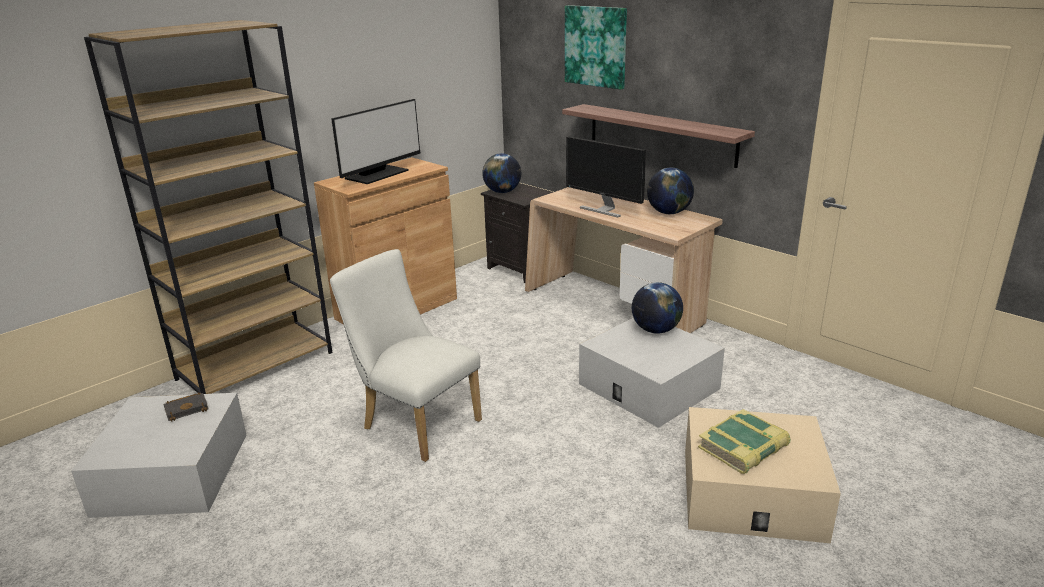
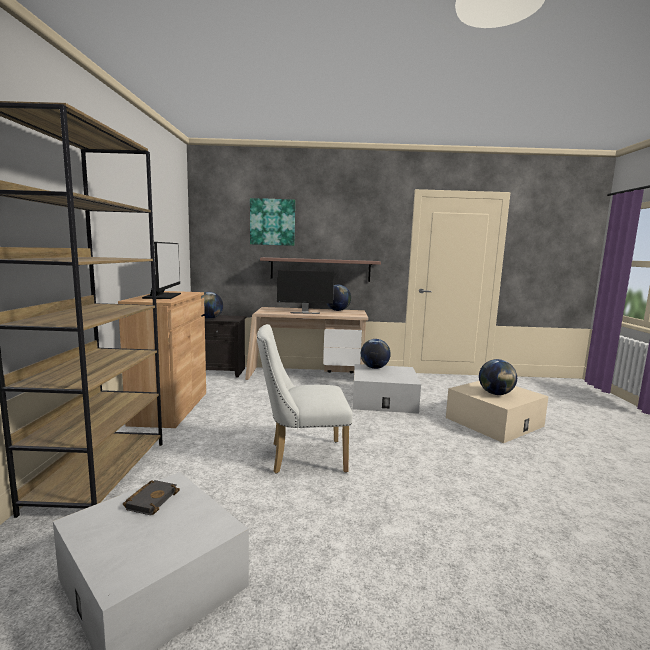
camera: 45 degrees left, 15 degrees down
(744, 448) = (495, 394): book -> globe

